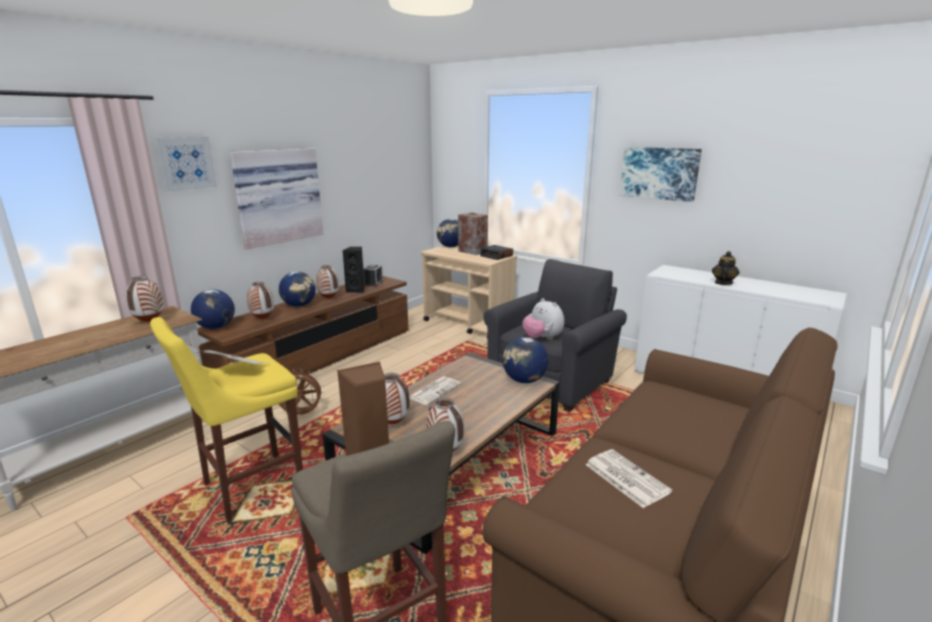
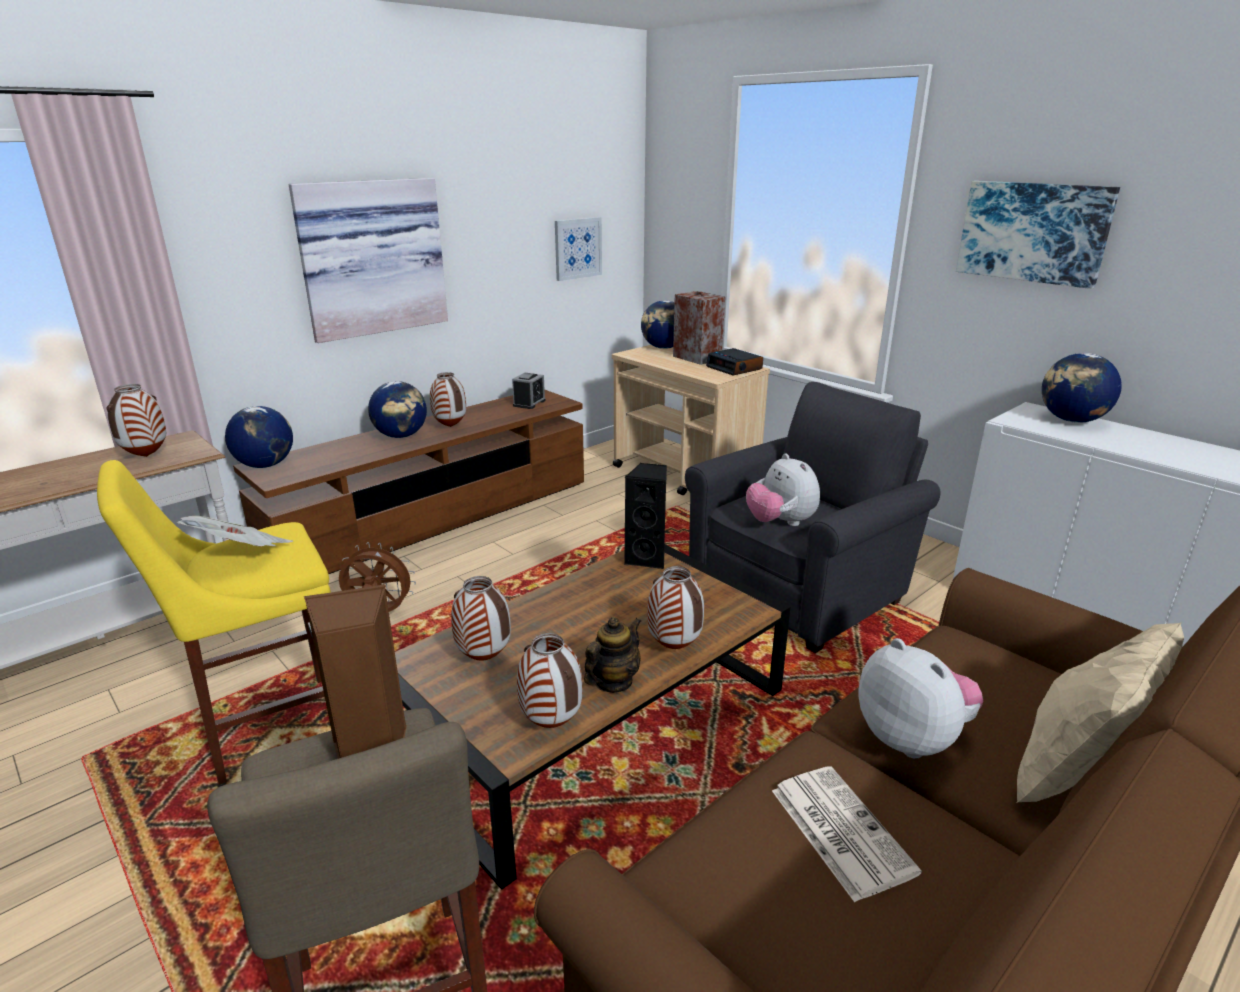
camera: 10 degrees right, 5 degrees up
(186, 163) = (217, 202): picture -> picture (577, 248)
(262, 319) = (337, 455): vase -> vase (673, 647)
(356, 290) = (498, 414): black speaker -> black speaker (648, 558)
(434, 390) = (571, 603): newspaper -> none
(524, 380) = (728, 599): globe -> globe (1072, 420)
(648, 433) = (912, 738): none -> plush toy
(723, 283) = (1132, 447): teapot -> teapot (613, 682)
(732, 442) = (1075, 779): none -> beige pillow

